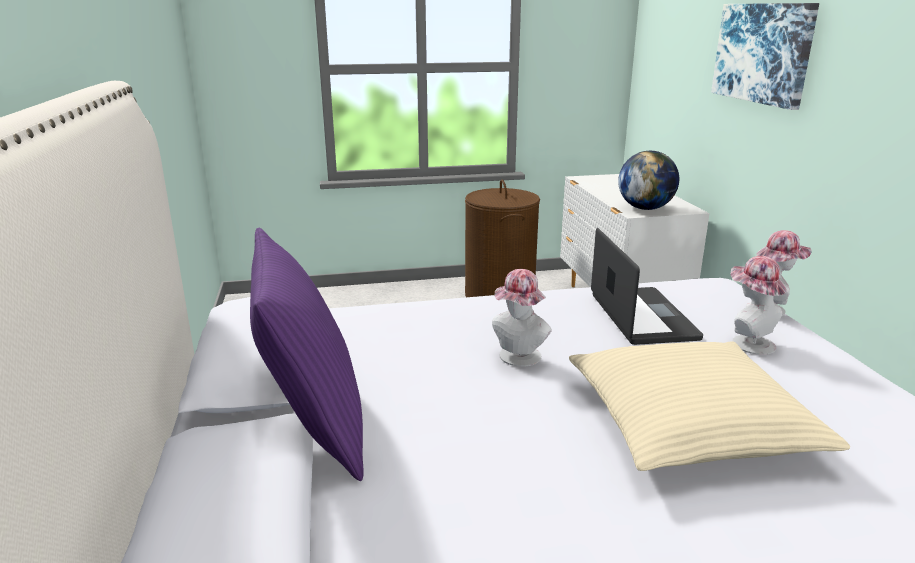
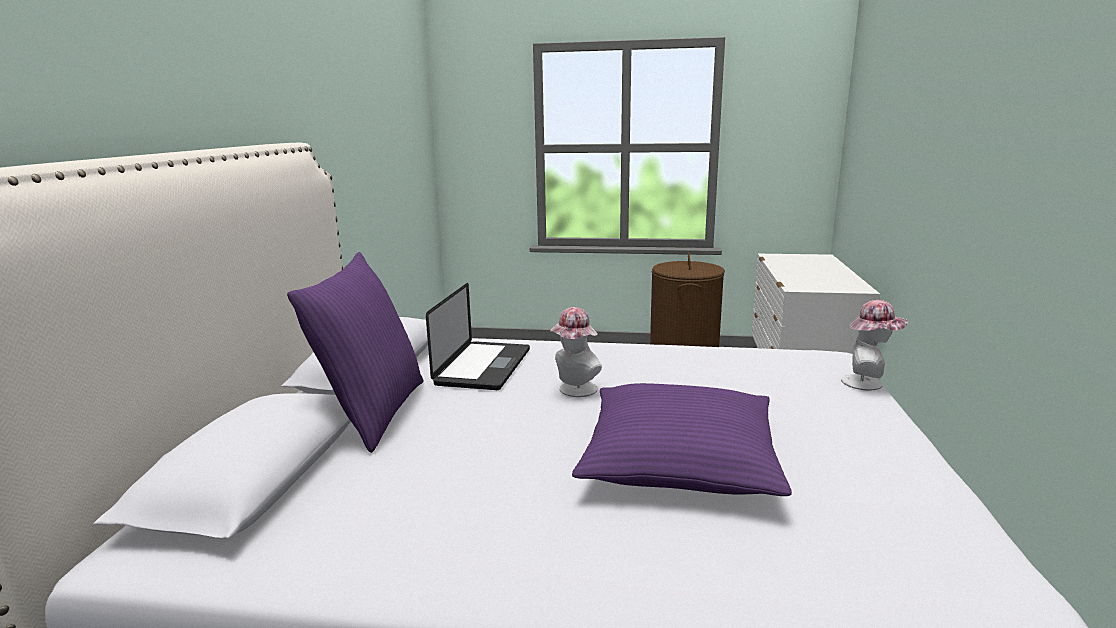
camera: 20 degrees right, 5 degrees down
(642, 317) = (723, 374): laptop -> laptop (483, 367)
(645, 208) = (812, 284): globe -> none
(689, 423) = (679, 460): beige pillow -> purple pillow
(748, 342) = (811, 407): hat -> none
(763, 53) = (927, 127): picture -> none

